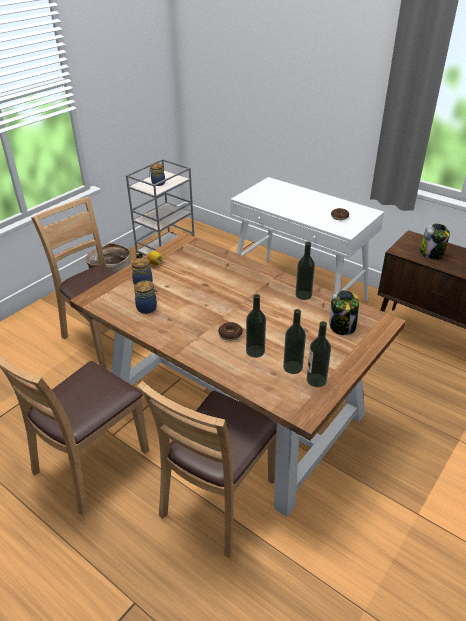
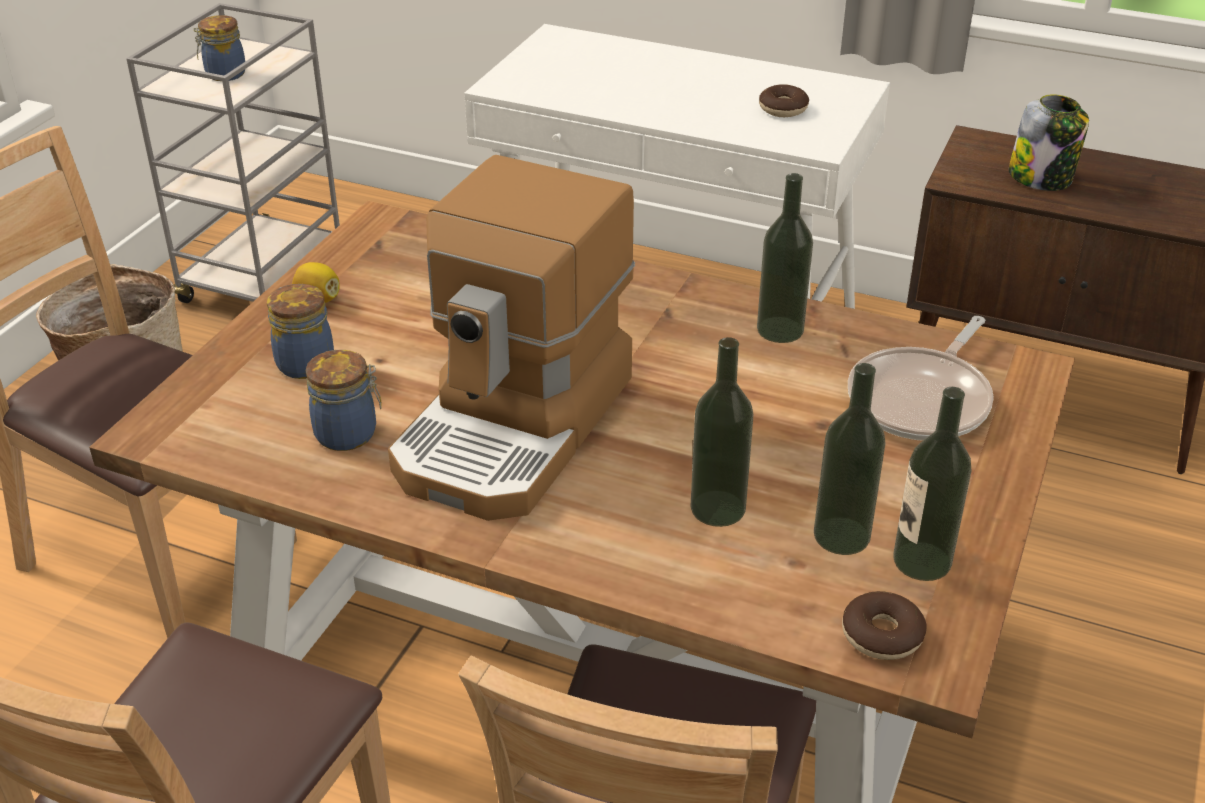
camera: 15 degrees left, 0 degrees up
(201, 314) = (517, 427): none -> coffee machine
(230, 334) = (626, 472): donut -> donut (882, 635)
(342, 326) = (922, 400): jar -> frying pan

